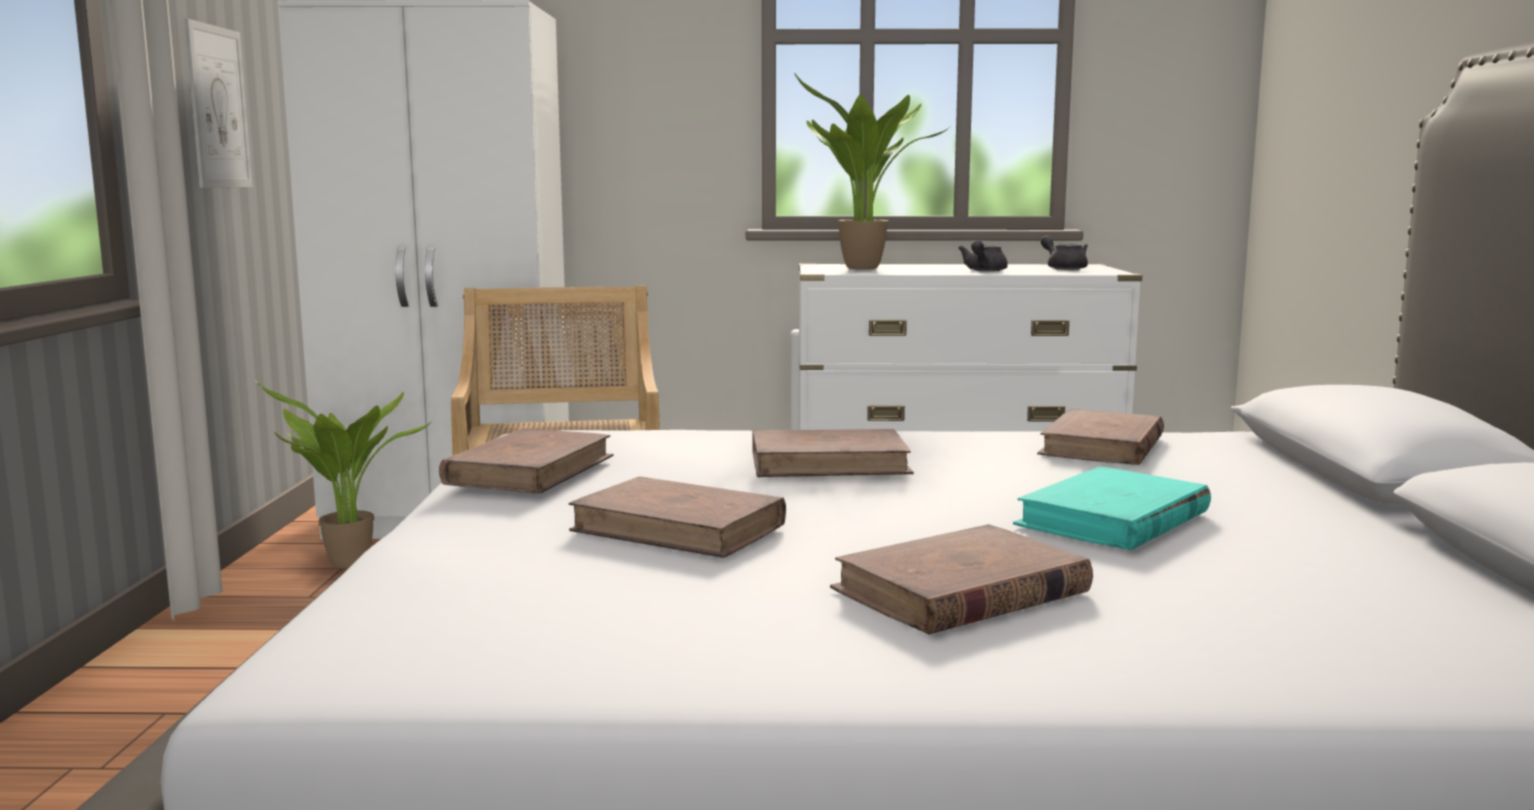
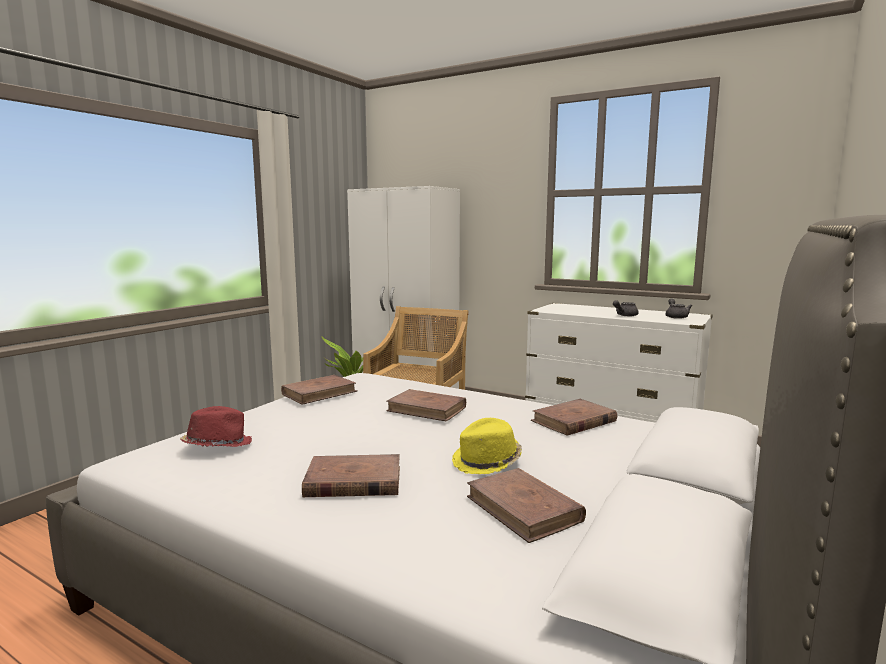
camera: 30 degrees right, 0 degrees up
(218, 107) = (326, 230): picture -> none
(506, 596) = (217, 445): none -> red hat
(679, 528) = (320, 429): brown book -> brown book (524, 509)
(862, 269) = (568, 309): potted plant -> none
(1113, 519) = (487, 462): turquoise book -> yellow hat

